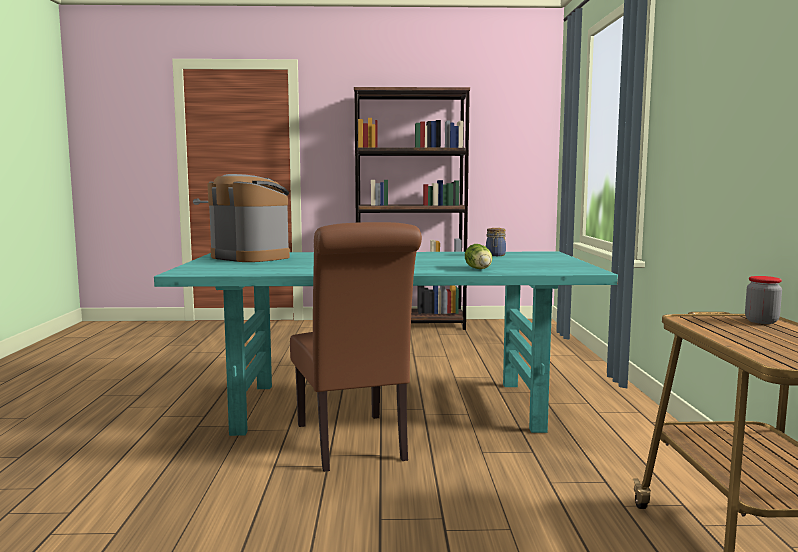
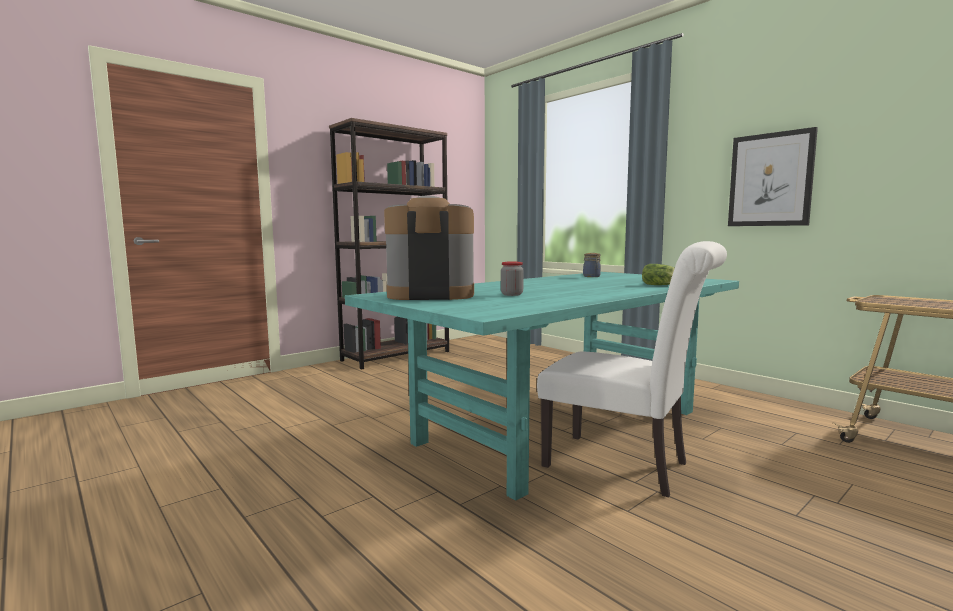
camera: 40 degrees left, 0 degrees up
(353, 445) = (624, 466): brown chair -> white chair
(720, 135) = (770, 180): none -> picture
(761, 321) = (894, 298): jar -> jar (512, 294)

